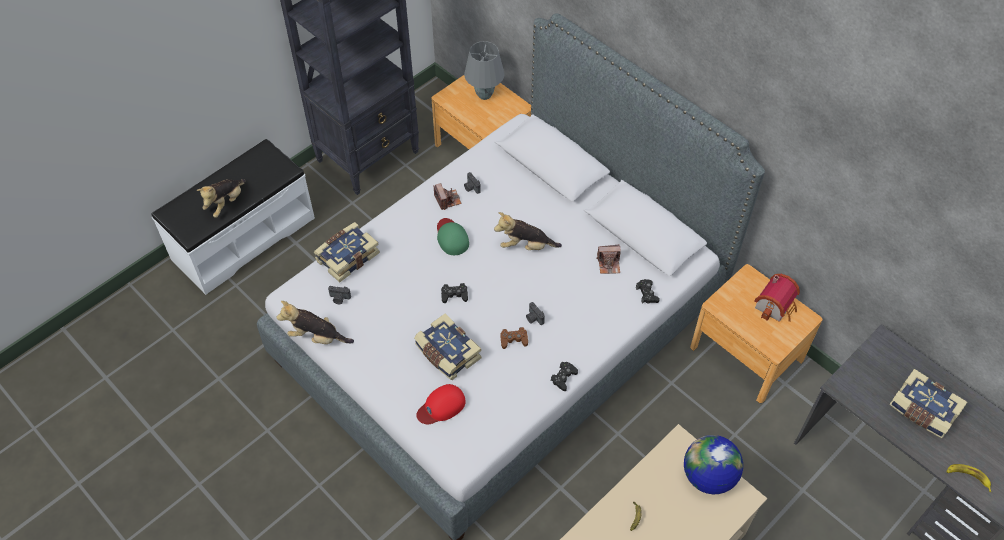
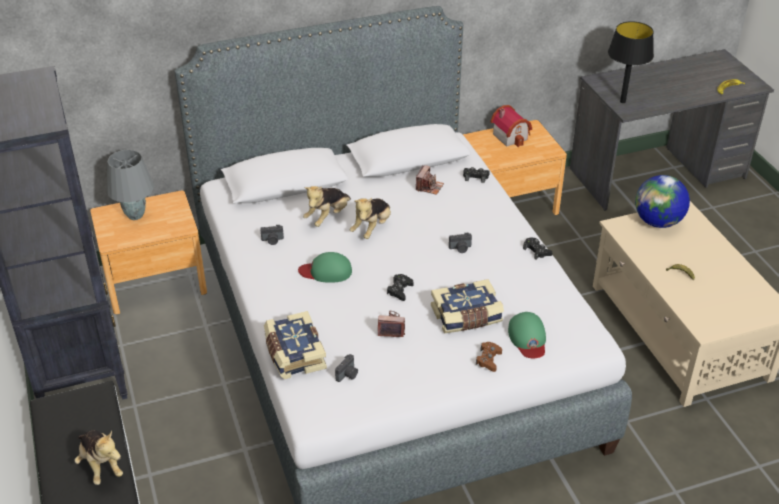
camera: 65 degrees left, 15 degrees down
(317, 337) = (386, 409): plush toy -> plush toy (327, 217)
(441, 406) = (528, 338): red cap -> green cap
(447, 200) = (274, 261): camera -> camera (391, 328)
(513, 340) = (477, 268): brown game controller -> brown game controller (488, 359)
(857, 376) = (622, 101): none -> black table lamp
(922, 410) = (665, 86): book -> none

